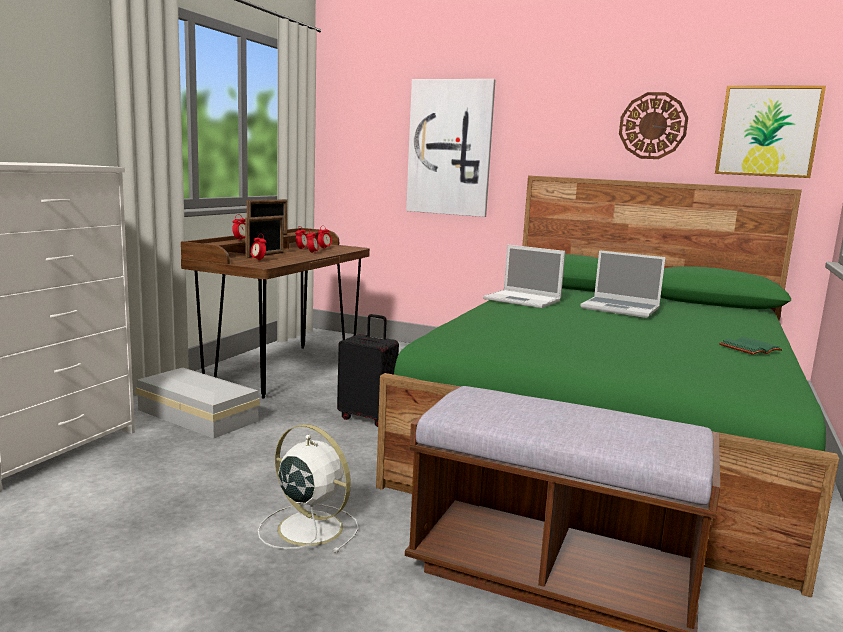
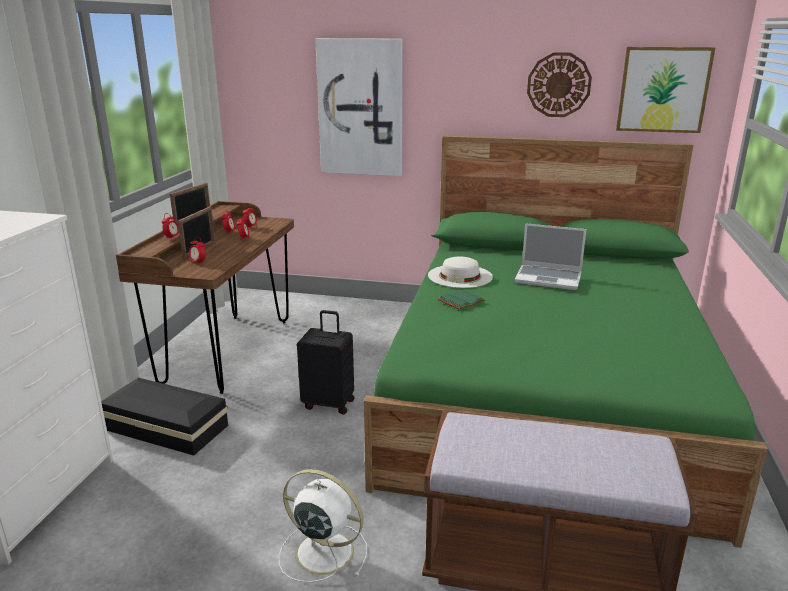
camera: 10 degrees left, 10 degrees up
(197, 414) = (166, 426): white storage box -> black storage box
(523, 300) = (460, 276): laptop -> white hat
(749, 348) = (671, 324): green book -> green book (460, 300)

